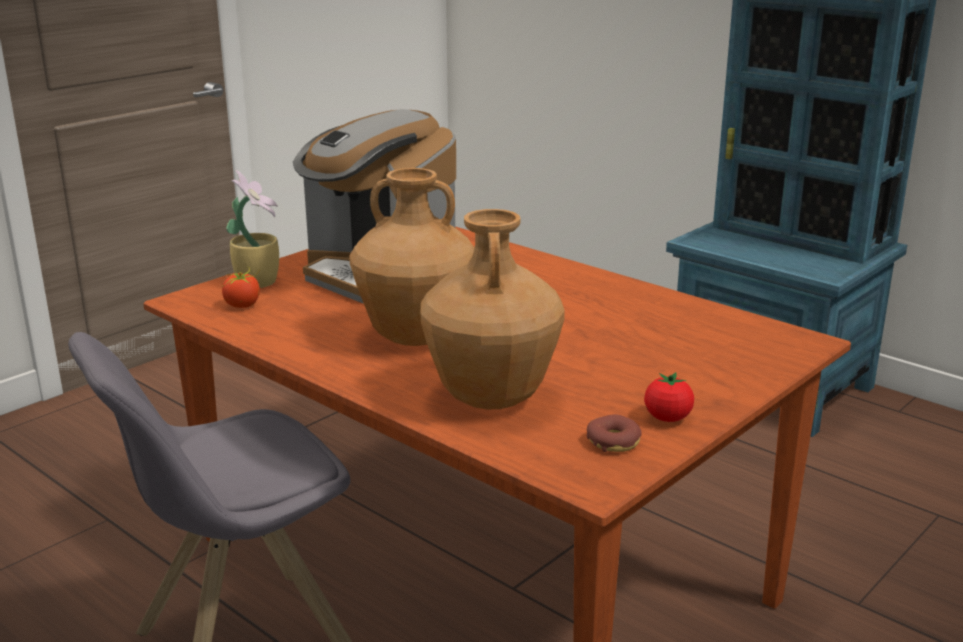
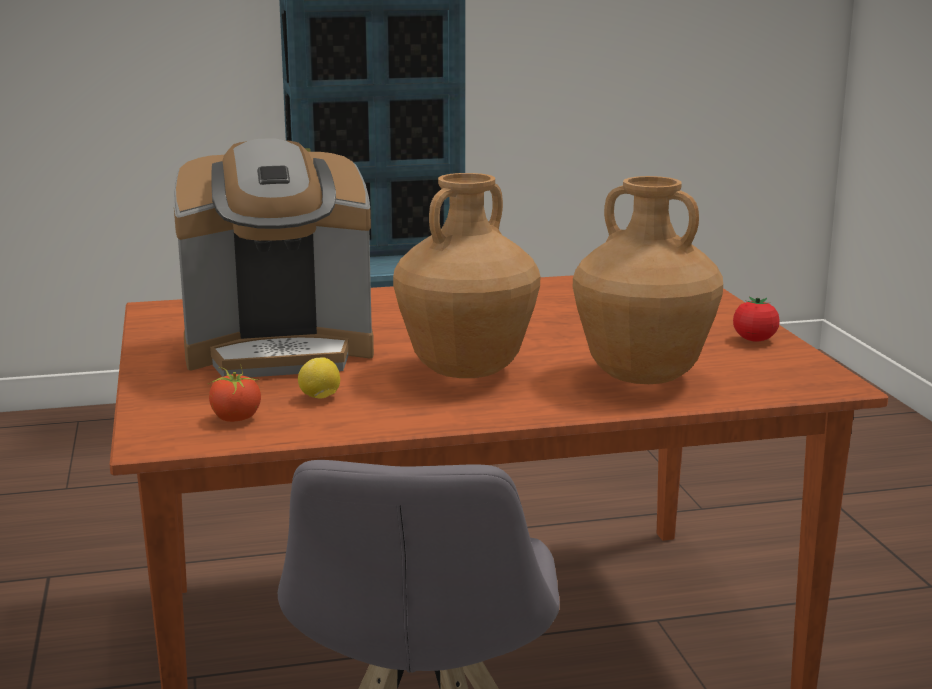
camera: 55 degrees left, 5 degrees down
(258, 282) = (178, 398): potted plant -> none
(306, 314) = (320, 398): none -> lemon
(613, 442) = (774, 363): donut -> none

